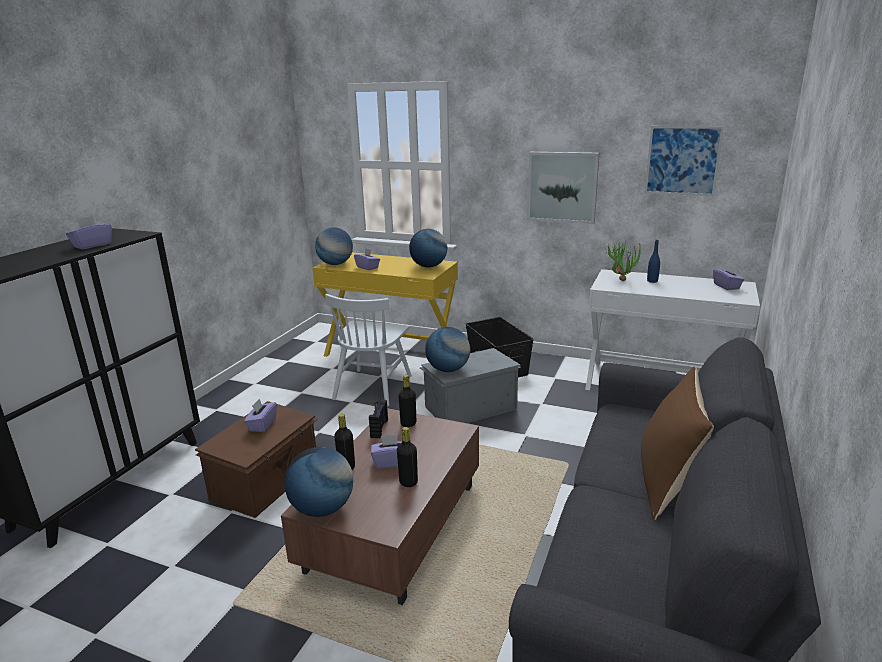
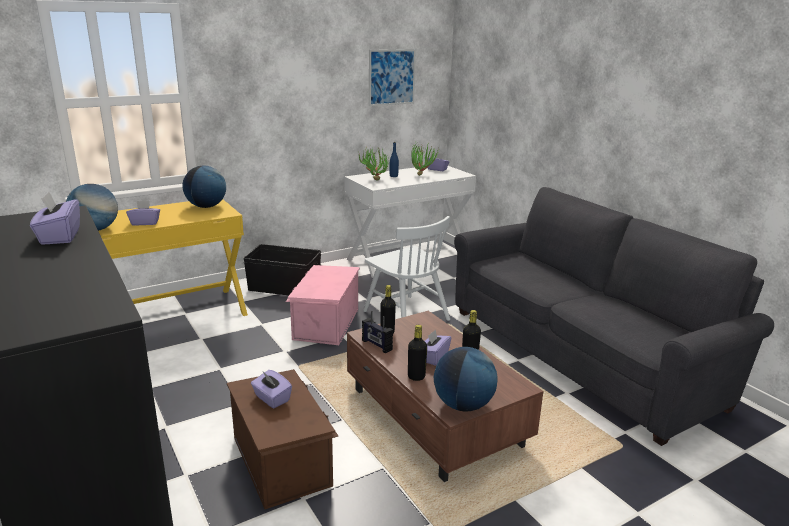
camera: 55 degrees left, 0 degrees up
(372, 387) = (214, 349): white chair -> white chair (406, 315)
(448, 369) = (320, 291): globe -> none
(469, 407) = (325, 324): grey storage box -> pink storage box
(562, 187) = (305, 107): picture -> none
(668, 483) = (577, 284): brown pillow -> none
(689, 287) = (422, 174): none -> potted plant

